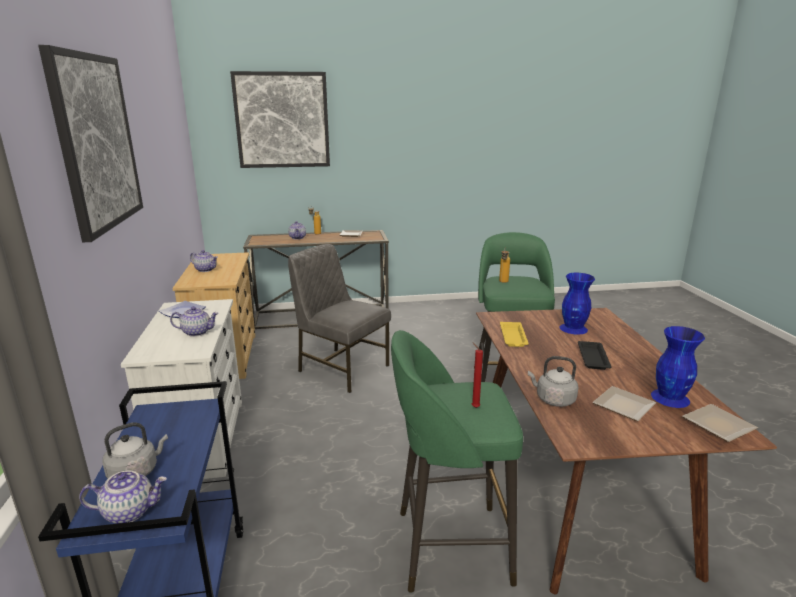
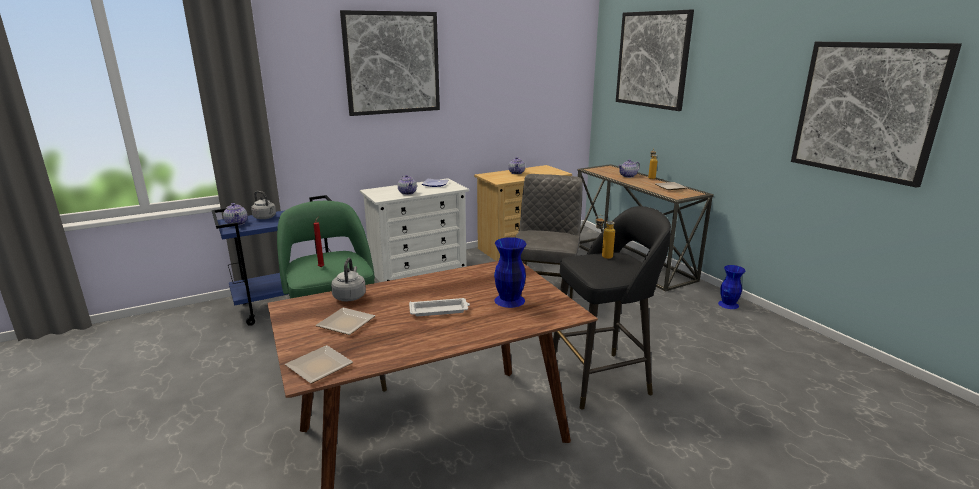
camera: 70 degrees right, 0 degrees up
(484, 144) = (866, 110): none -> picture
(508, 382) = (602, 379): green stool -> black stool
(513, 337) = (464, 275): yellow tray -> none
(592, 358) = (440, 310): black tray -> white tray
(671, 398) = (367, 346): blue vase -> blue vase (728, 304)

